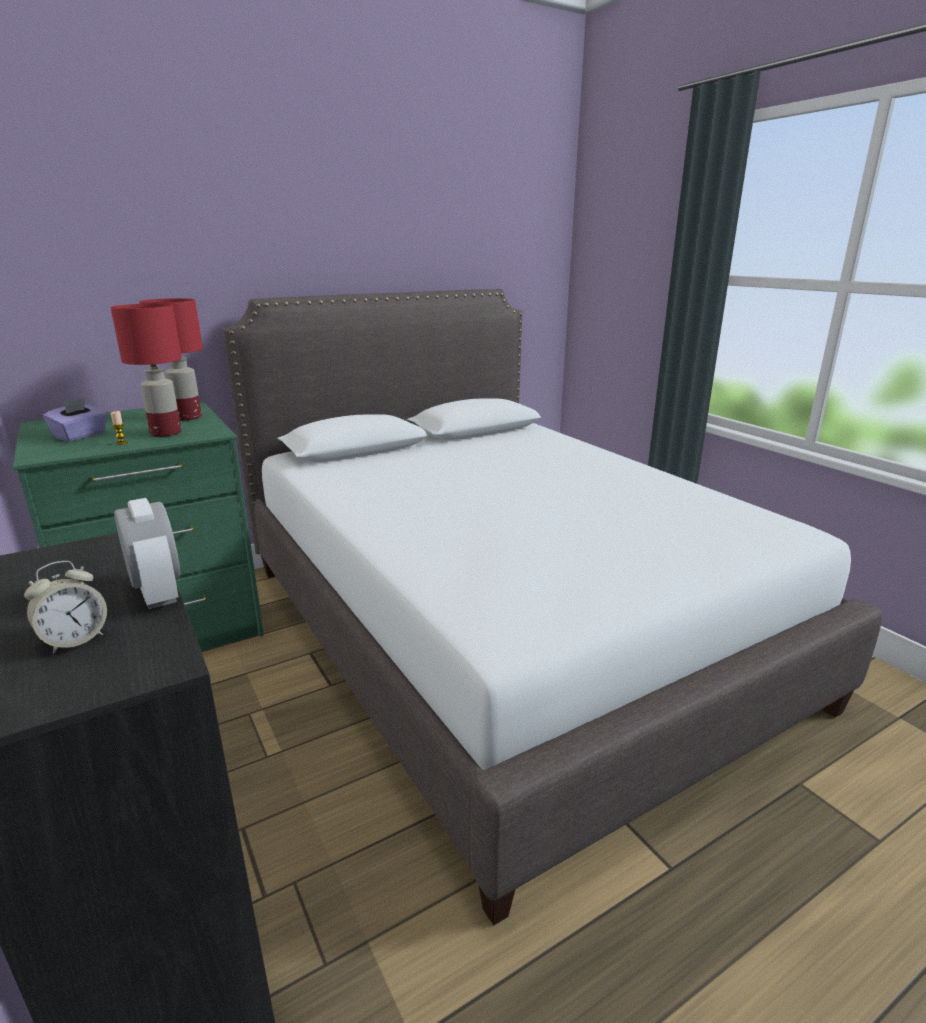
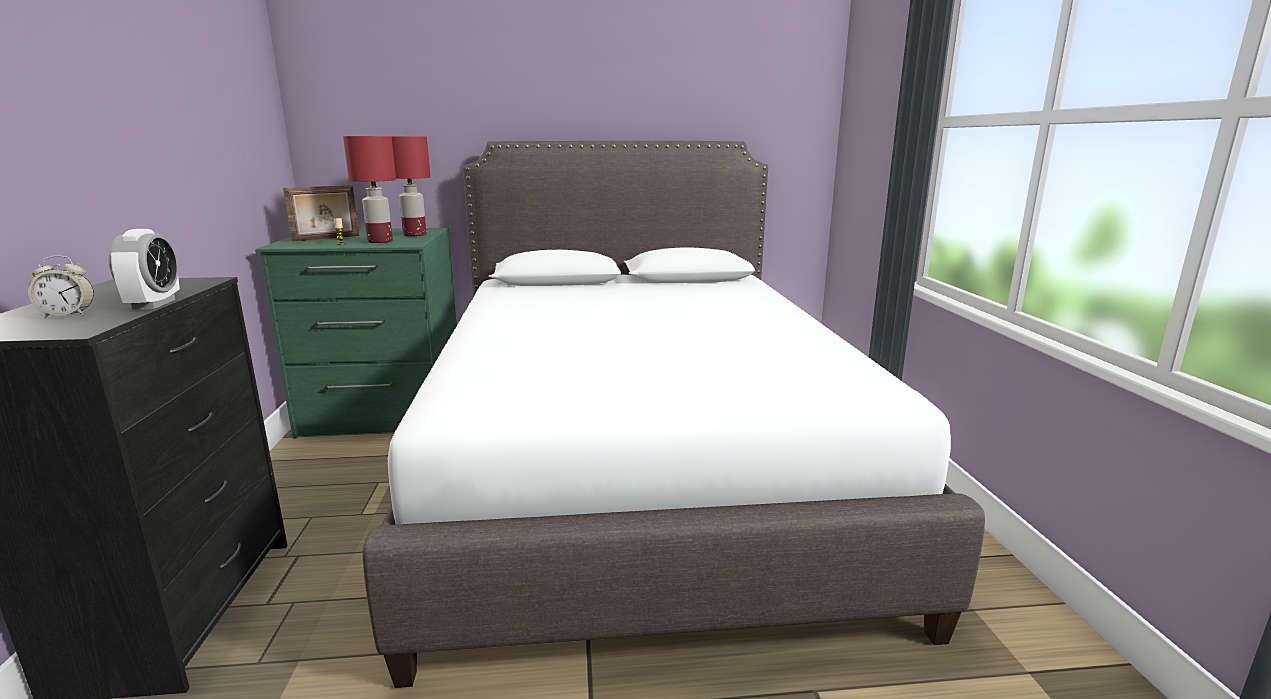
camera: 25 degrees right, 5 degrees down
(81, 435) = (326, 238): purple tissue box -> picture frame

